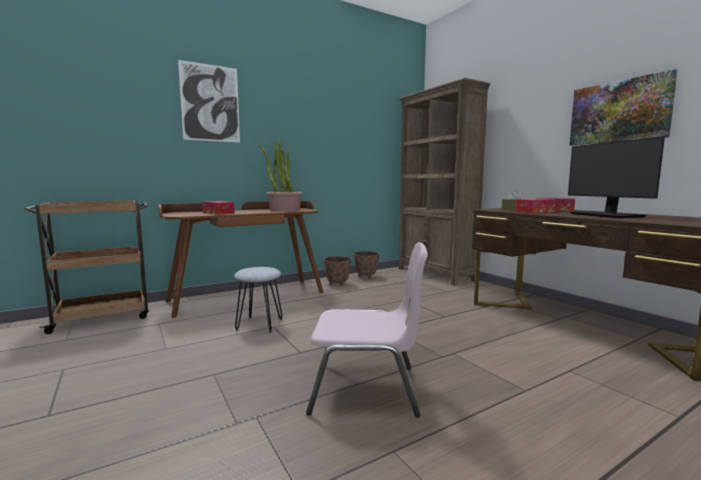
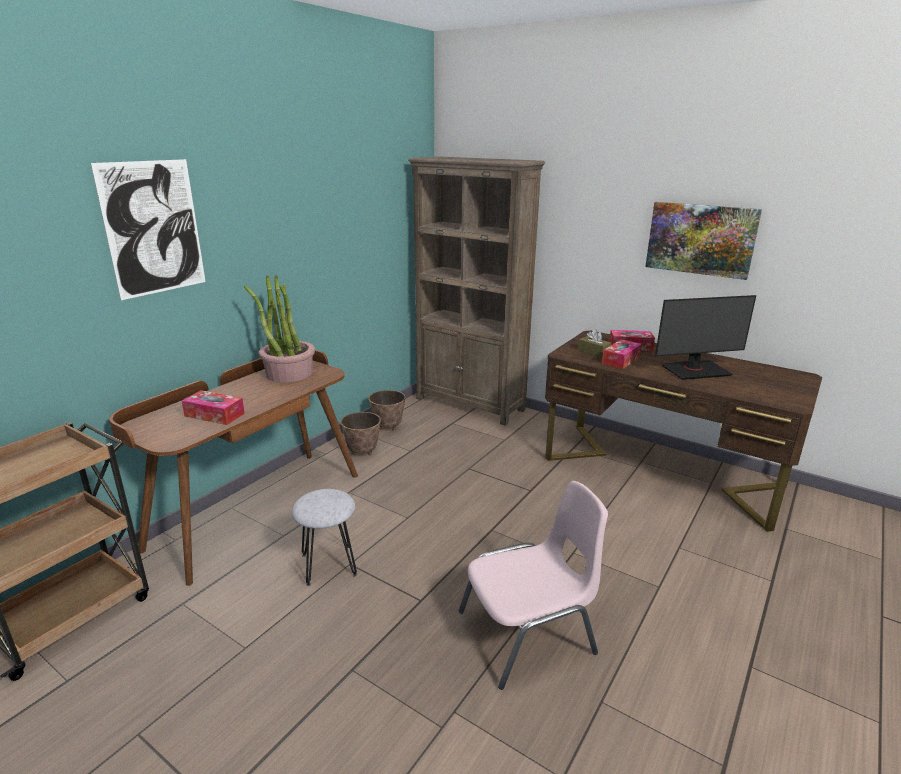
camera: 25 degrees left, 15 degrees up
(607, 215) = (695, 370): monitor -> monitor turned 60 degrees counterclockwise

